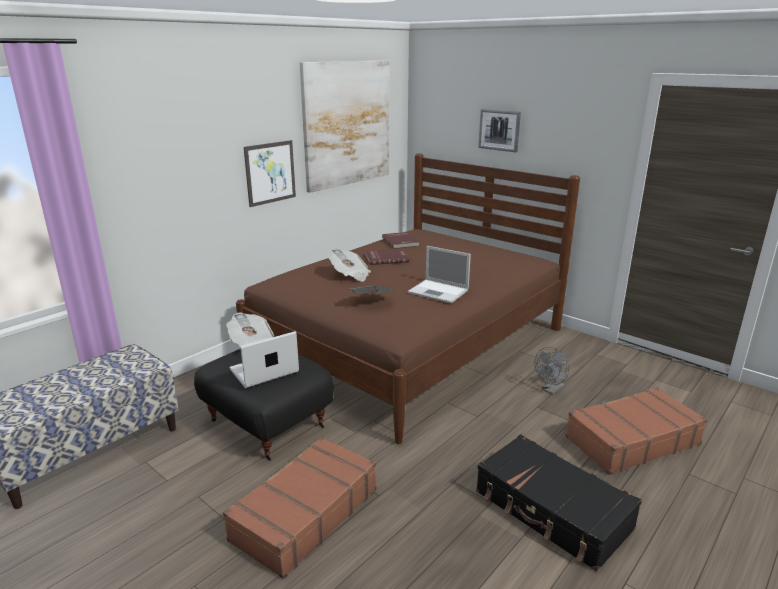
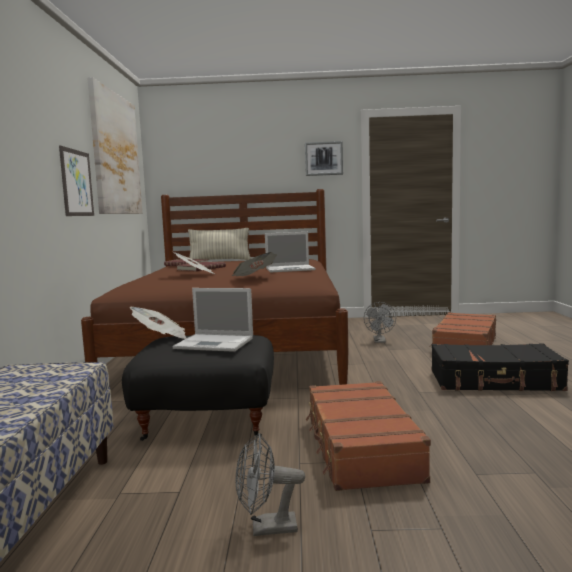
camera: 40 degrees left, 15 degrees down
(158, 541) = (266, 528): none -> grey fan
(263, 371) = (216, 343): laptop -> laptop turned 90 degrees counterclockwise
(457, 235) = (220, 261): none -> pillow
(499, 130) = (244, 164): picture -> picture (323, 158)

